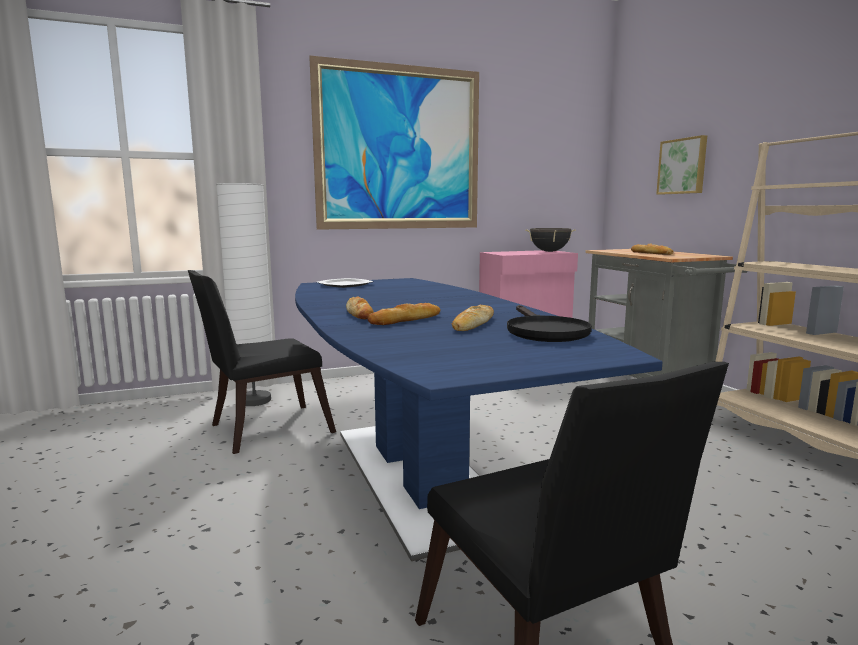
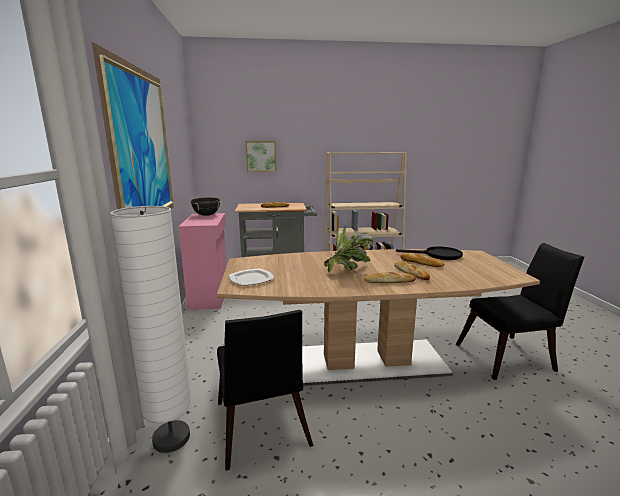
camera: 75 degrees left, 5 degrees up
(395, 302) = (348, 271): none -> potted plant
(418, 474) = (366, 361): blue dining table -> brown dining table

